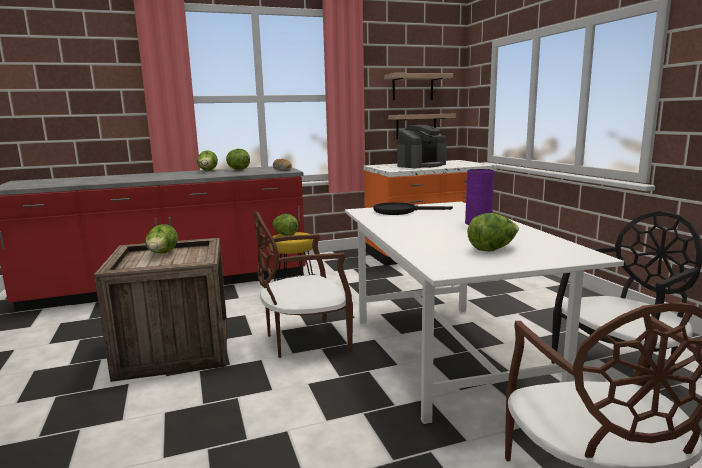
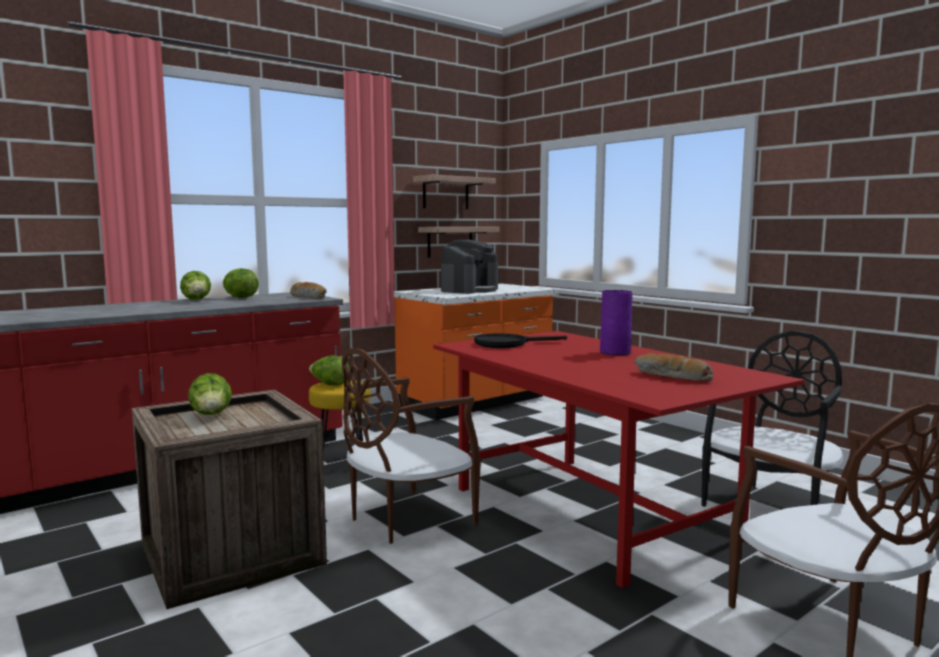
camera: 20 degrees left, 5 degrees down
(450, 354) = (593, 512): white dining table -> red dining table
(492, 249) = (671, 377): lettuce -> bread

